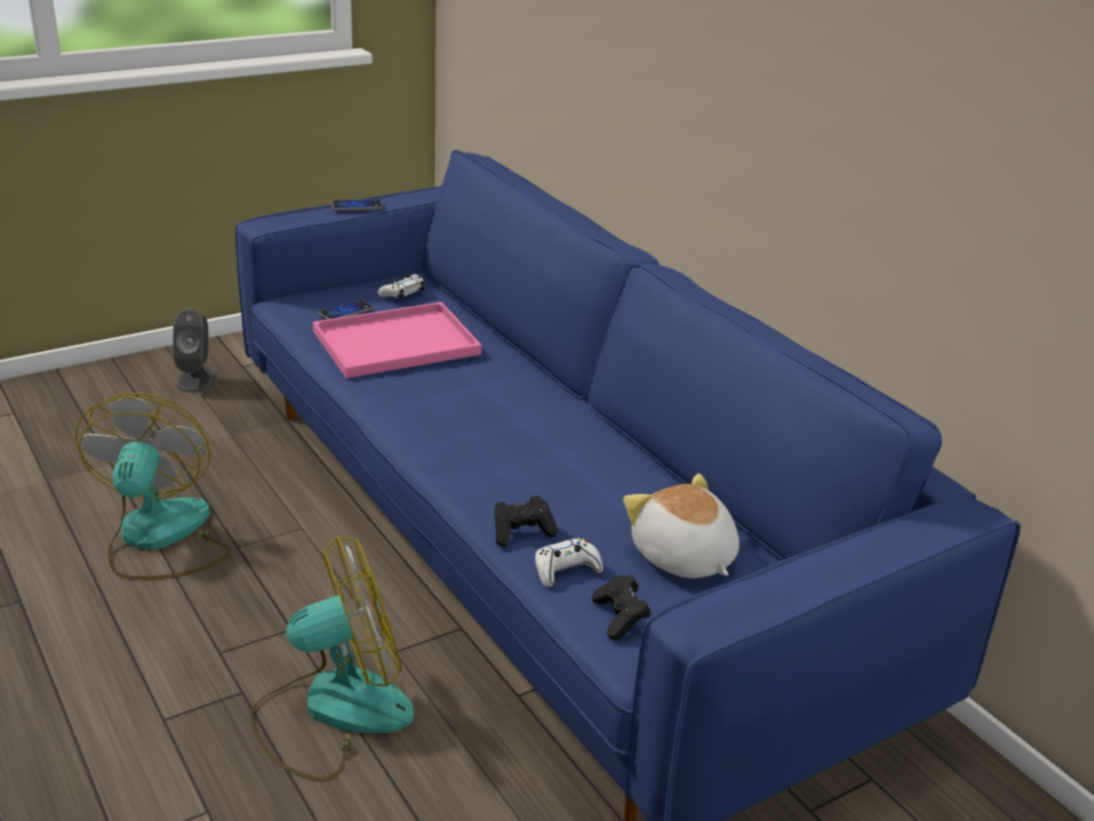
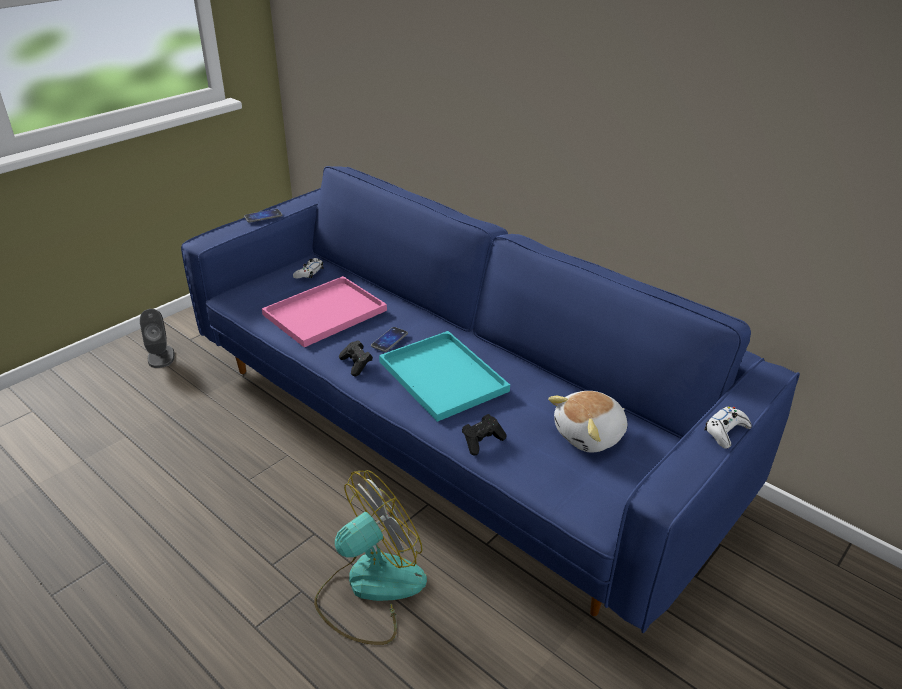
camera: 15 degrees left, 5 degrees up
(159, 538) = (189, 486): fan -> none
(345, 312) = (277, 295): phone -> phone (389, 340)
(509, 444) = (440, 375): none -> turquoise tray
(566, 569) = (524, 462): white game controller -> white game controller (725, 431)
(620, 618) = (576, 490): black game controller -> black game controller (356, 364)
(682, 558) = (590, 435): plush toy -> plush toy turned 75 degrees counterclockwise

